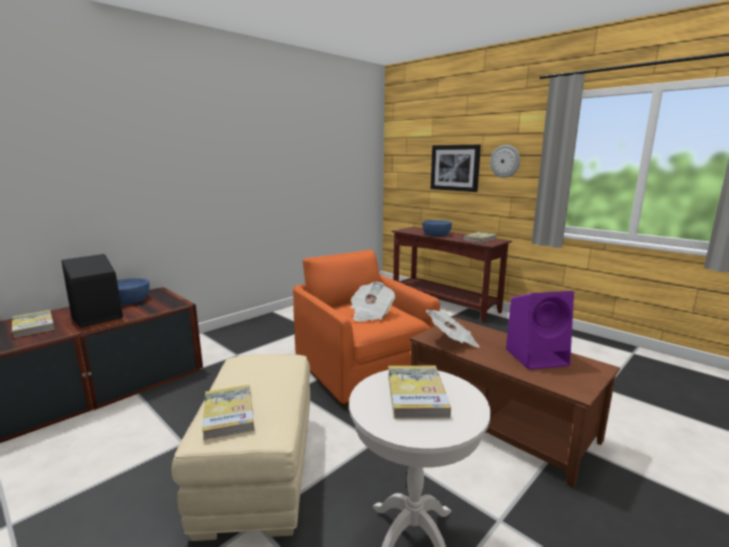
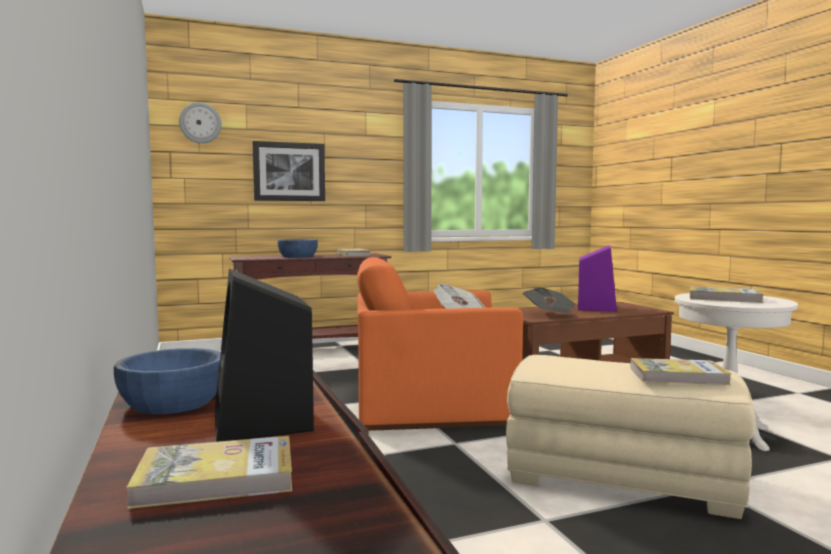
camera: 65 degrees left, 10 degrees down
(505, 161) = (356, 165): wall clock -> wall clock (200, 123)

